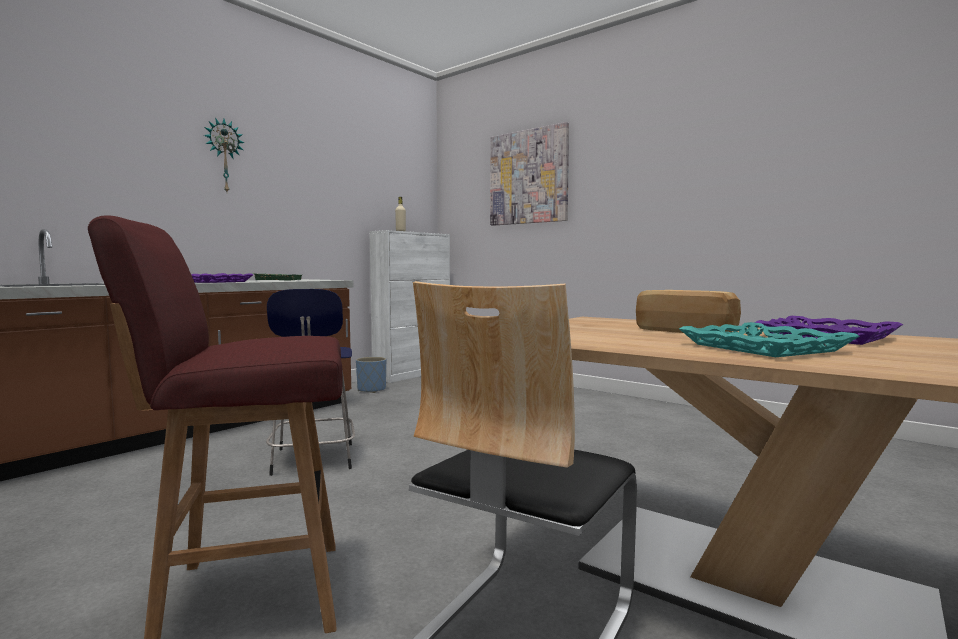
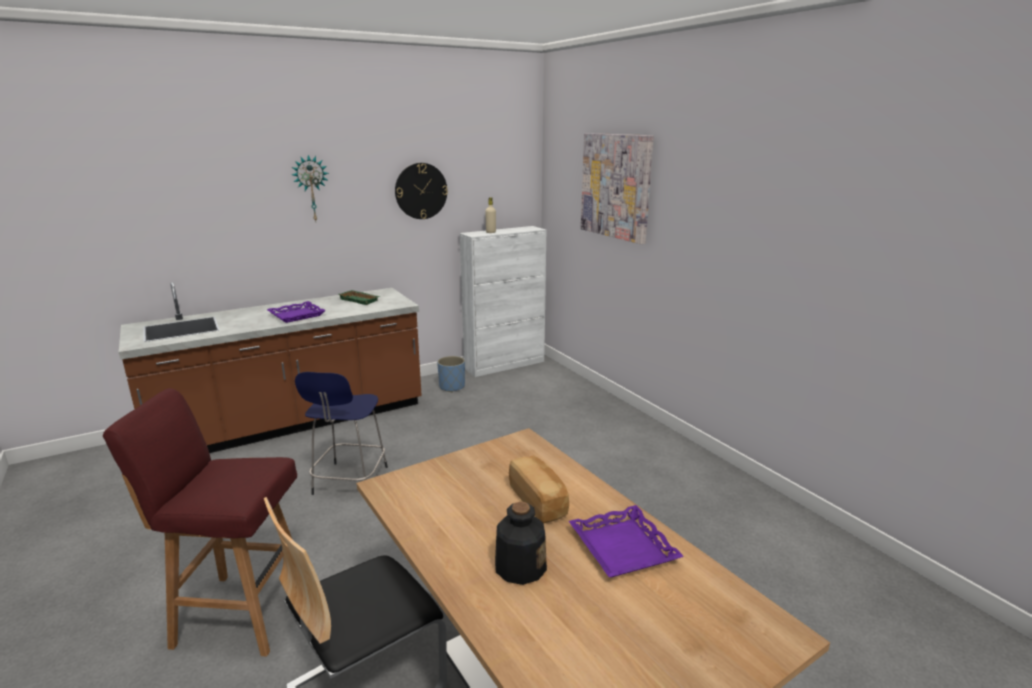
camera: 20 degrees right, 15 degrees up
(334, 182) = (421, 191): none -> wall clock
(762, 347) = (520, 567): turquoise tray -> bottle

